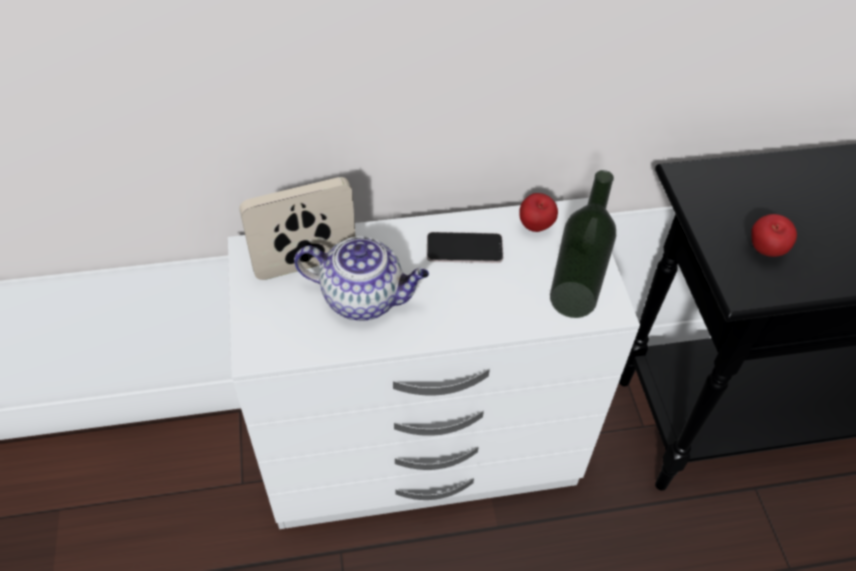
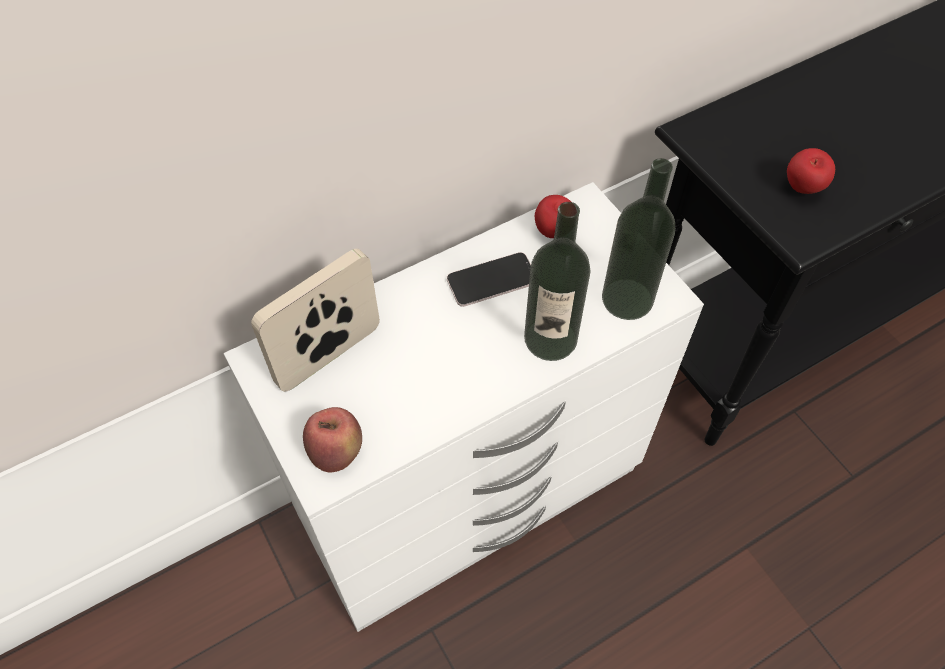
camera: 20 degrees left, 5 degrees up
(276, 338) = (337, 453): none -> apple
(364, 298) = (412, 372): teapot -> none
(490, 309) = (550, 339): none -> bottle

